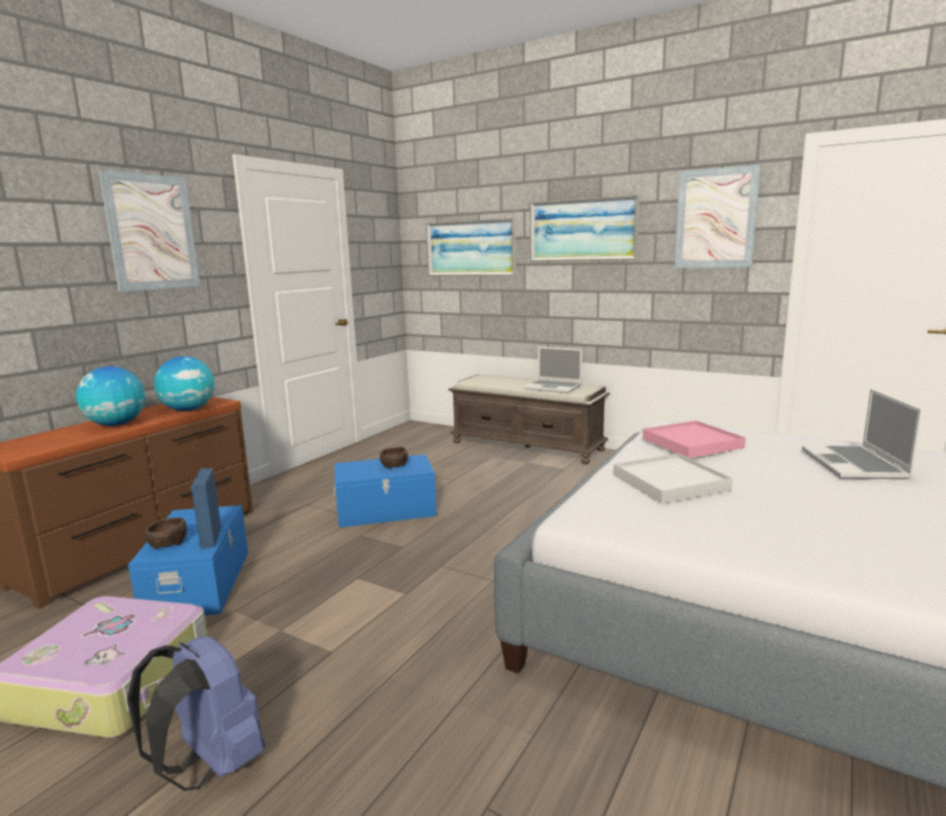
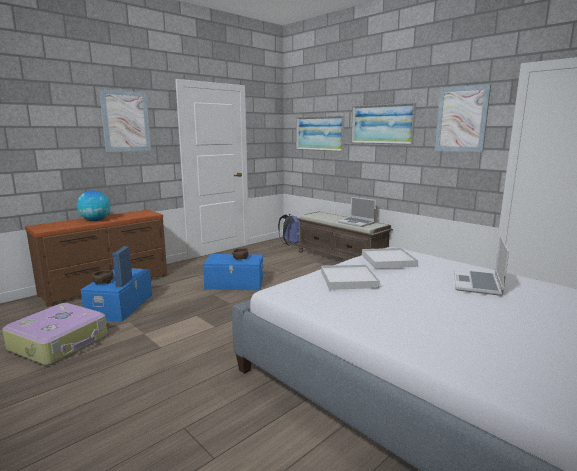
camera: 15 degrees right, 0 degrees up
(188, 410) = (134, 216): globe -> none
(211, 765) = (78, 384): blue backpack -> blue backpack (290, 244)
(692, 443) = (388, 260): pink tray -> white tray

